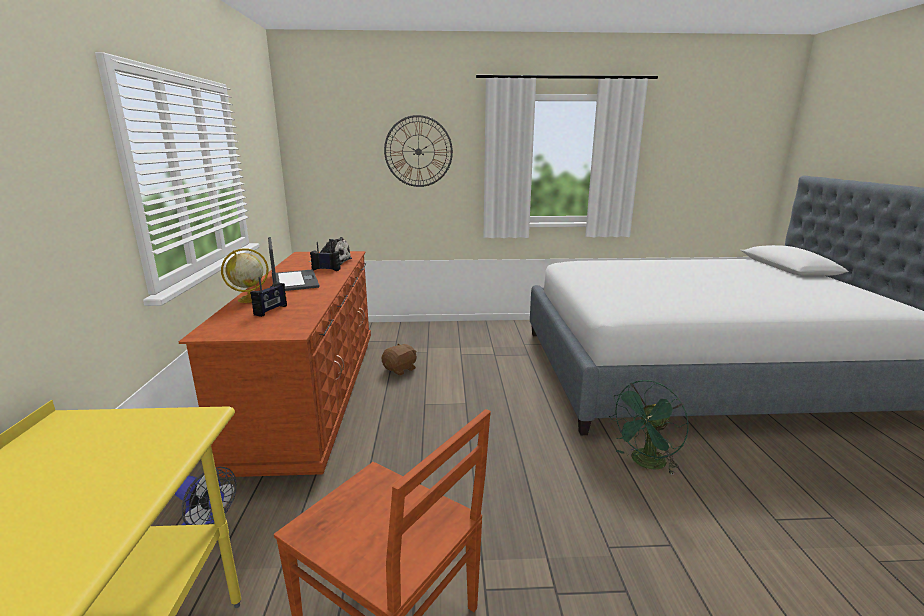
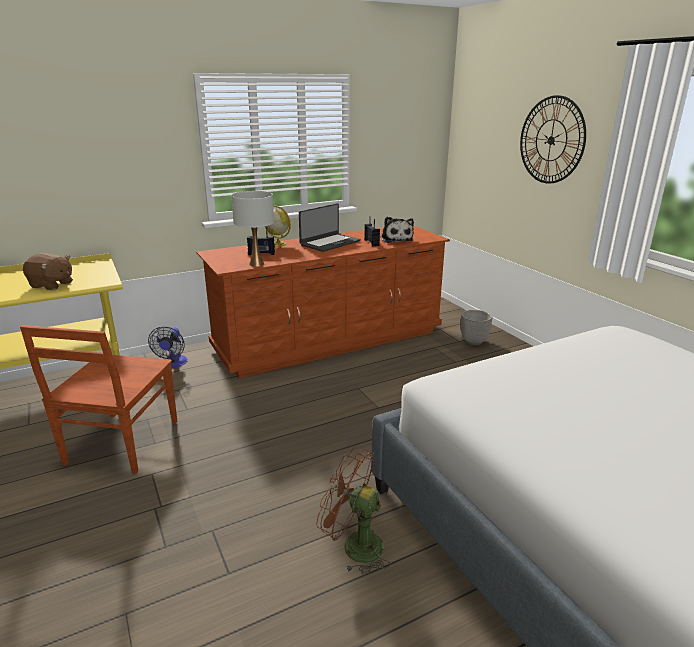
camera: 65 degrees right, 5 degrees up
(305, 317) = (256, 264): none -> white table lamp
(400, 369) = (406, 360): brown plush toy -> brown plush toy (51, 285)
(405, 336) = (474, 342): none -> planter
(645, 463) = (354, 545): green fan -> brown fan

